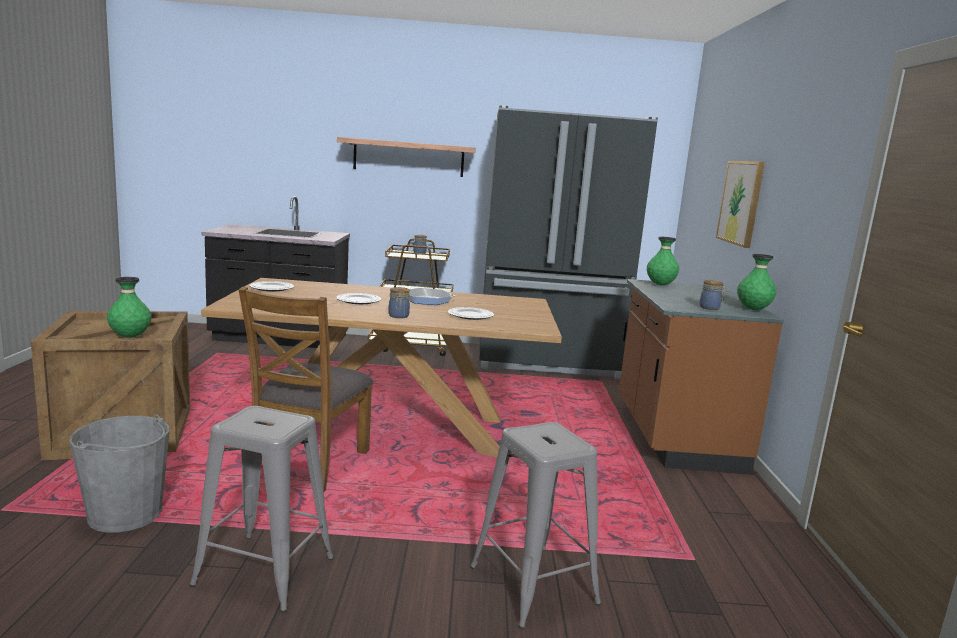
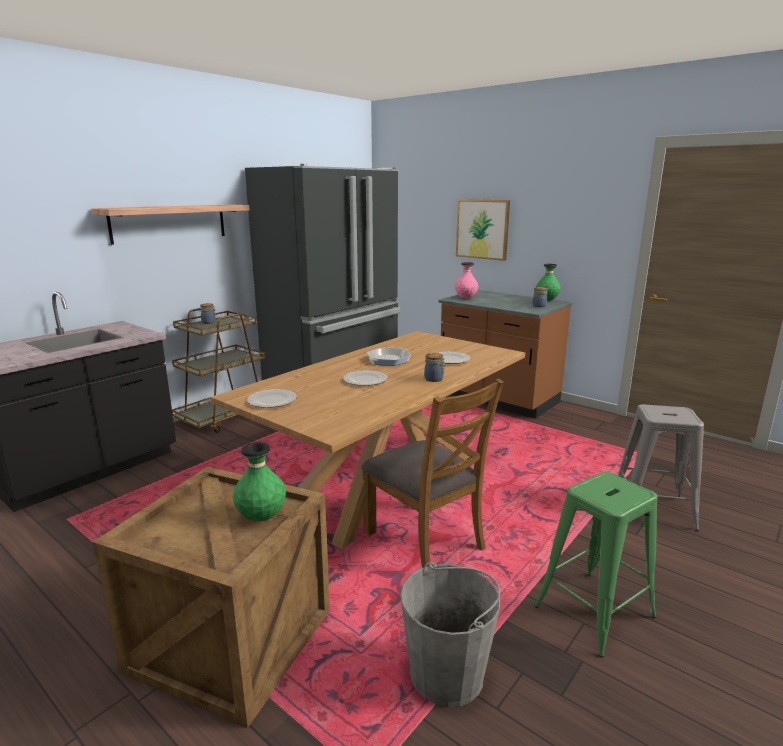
camera: 50 degrees left, 5 degrees up
(265, 572) = (595, 611): grey stool -> green stool
(660, 285) = (466, 298): green vase -> pink vase

